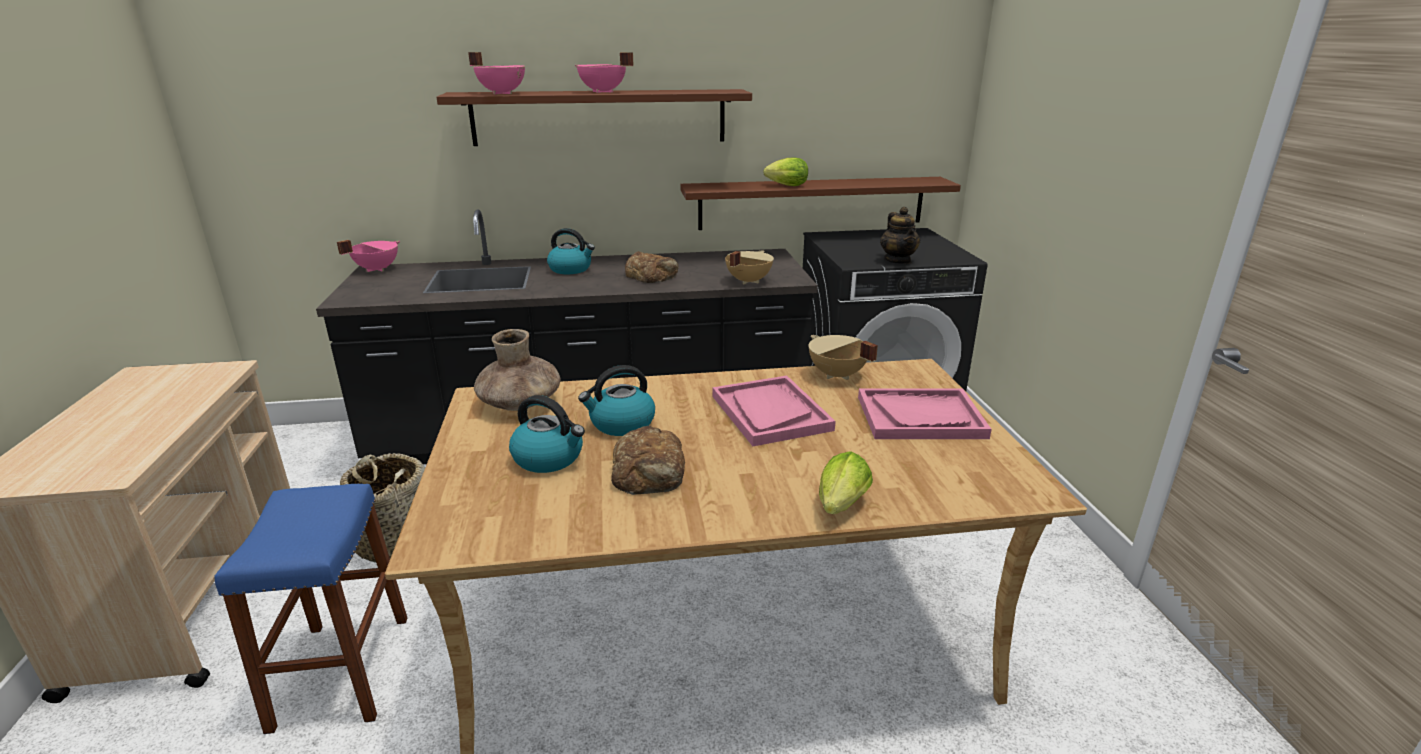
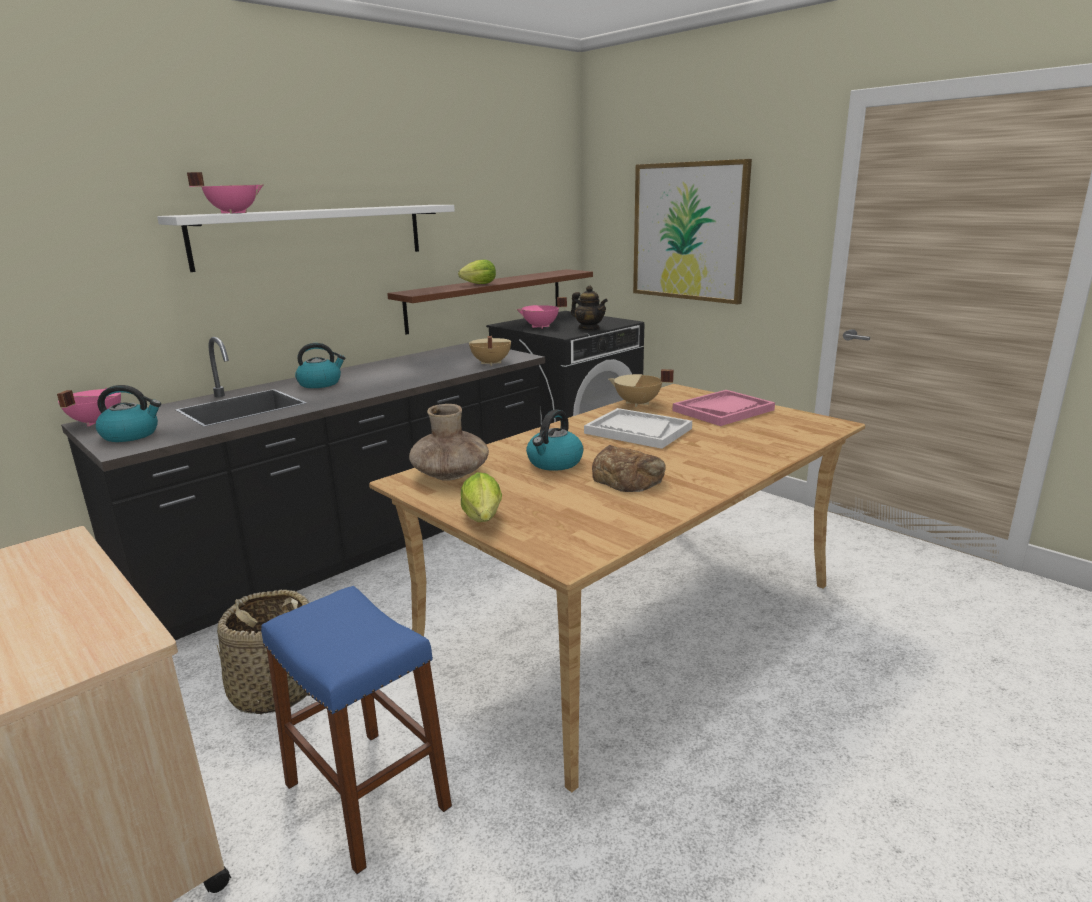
camera: 35 degrees left, 5 degrees down
(549, 458) = (545, 493): kettle -> kettle (131, 435)
(600, 117) = (313, 235): brown shelf -> white shelf
(602, 92) = (326, 209): pink cooking pot -> pink cooking pot (541, 327)
(651, 275) = (404, 374): bread -> none
(770, 413) = (637, 431): pink tray -> white tray
(840, 507) = (764, 458): lettuce -> lettuce (483, 520)
(1072, 150) = (689, 232): none -> picture

